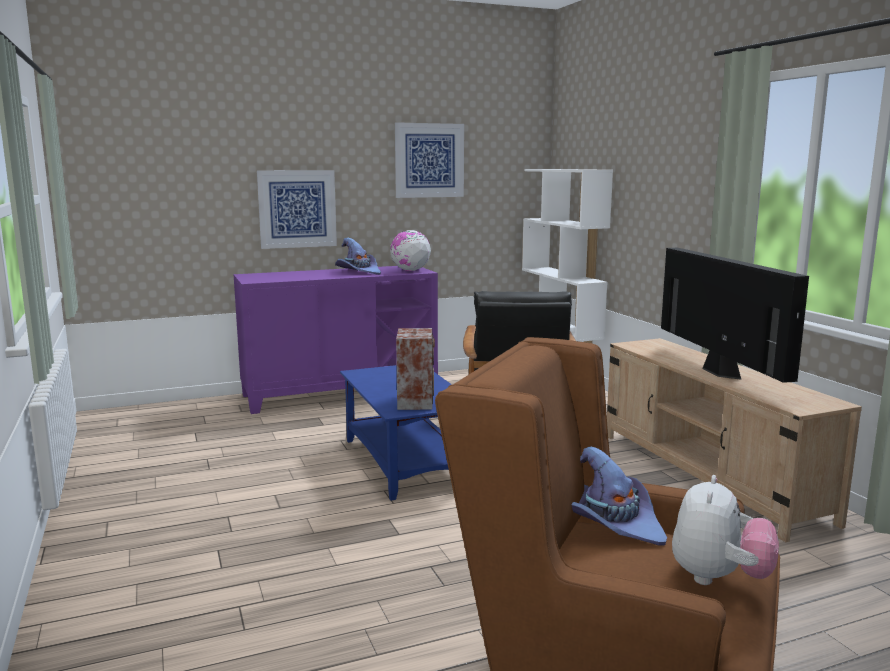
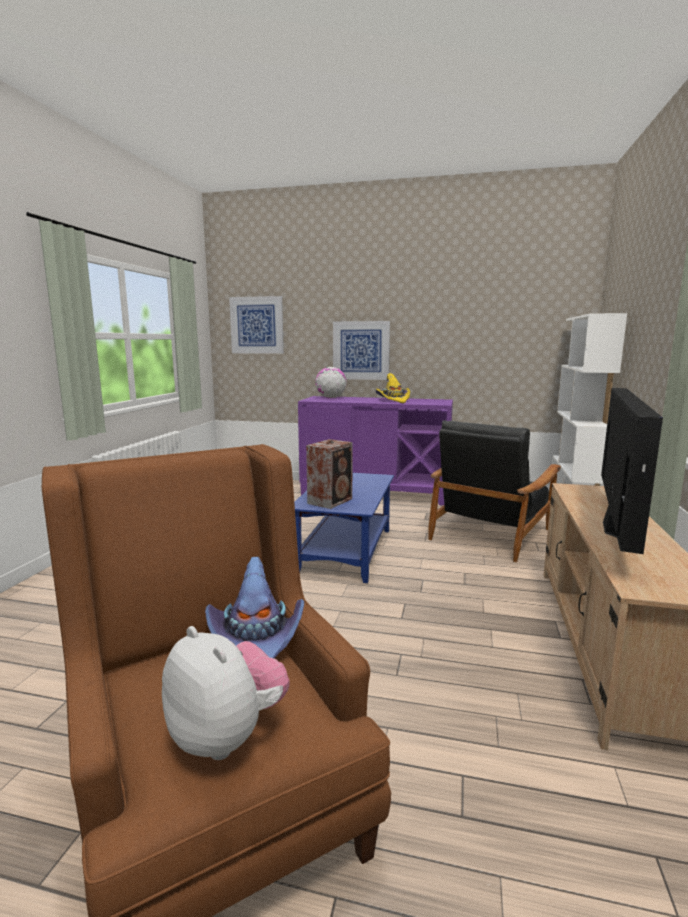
camera: 35 degrees right, 0 degrees up
(358, 272) = (393, 400): purple hat -> yellow hat
(410, 270) = (434, 402): globe -> globe (330, 398)
(429, 160) = (472, 312): picture -> picture (257, 325)
(719, 578) = (227, 735): plush toy -> plush toy turned 105 degrees counterclockwise

